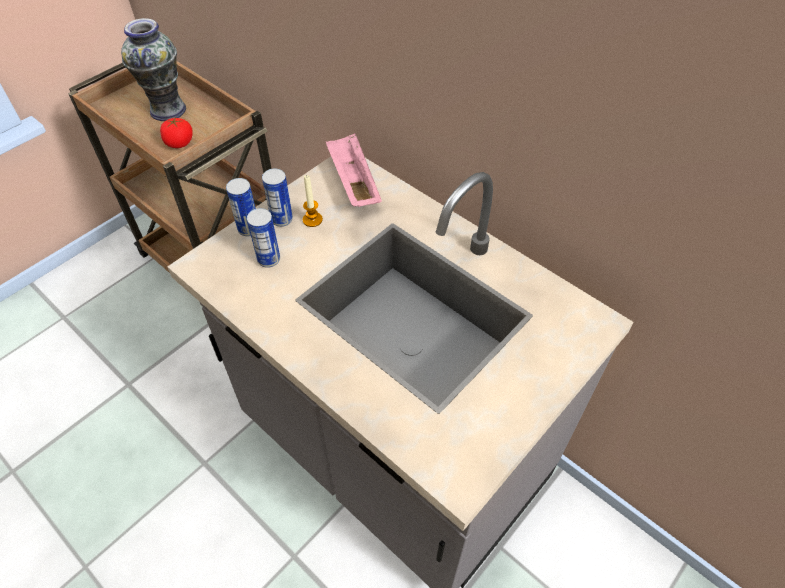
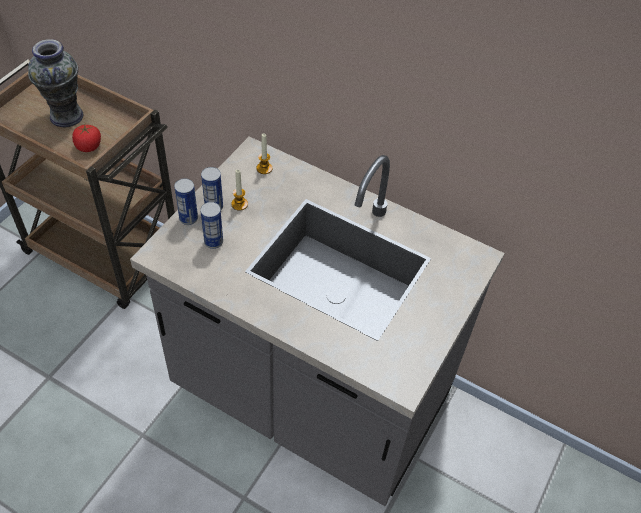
camera: 15 degrees left, 0 degrees up
(353, 183) = (264, 168): pink tray -> candle

